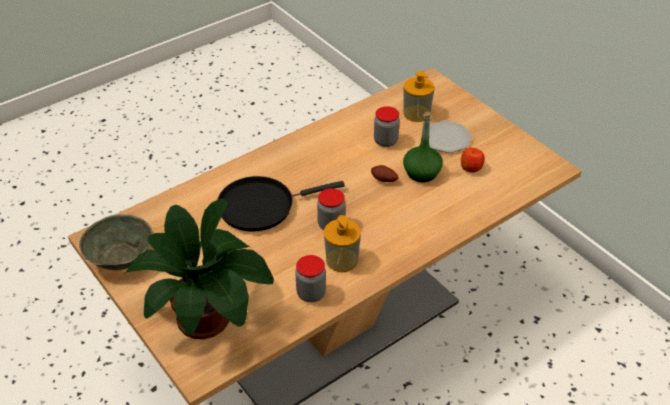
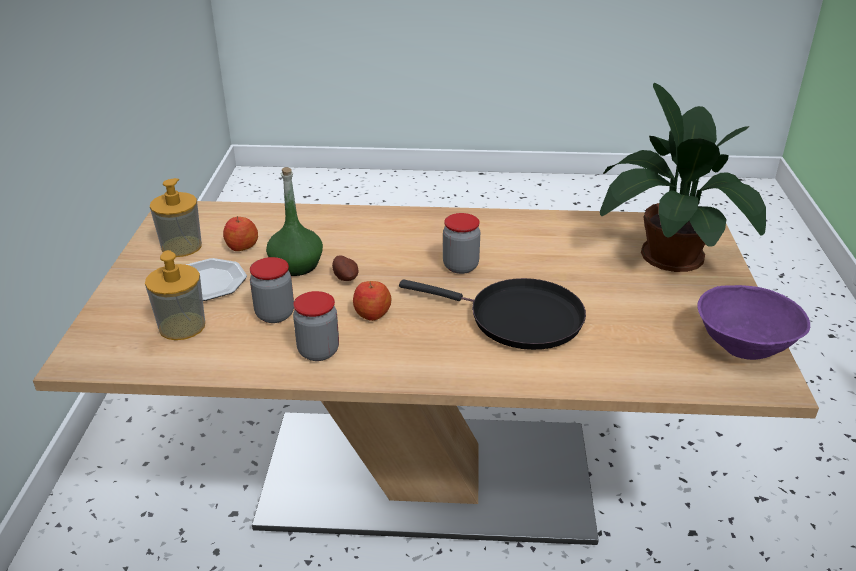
camera: 140 degrees left, 10 degrees down
(121, 258) = (744, 344): grey bowl -> purple bowl
(311, 293) = (546, 229): jar -> jar (318, 351)
(340, 167) = (372, 313): none -> apple
(342, 260) = (487, 237): soap dispenser -> soap dispenser (181, 246)

